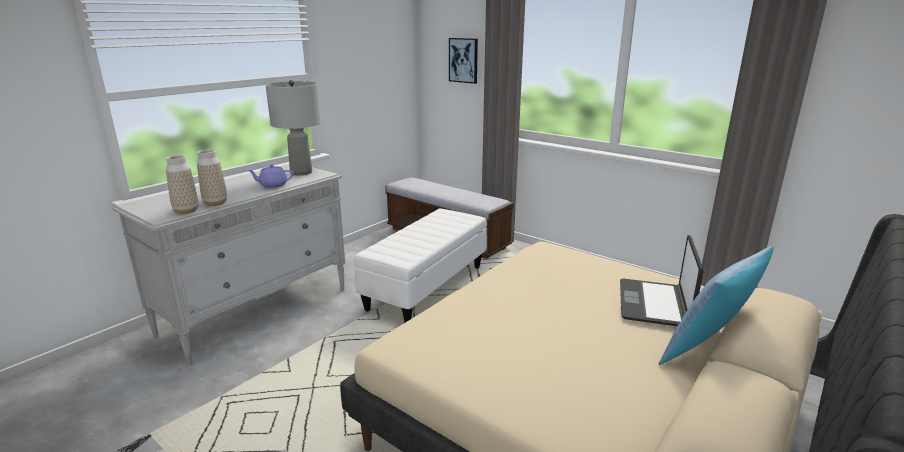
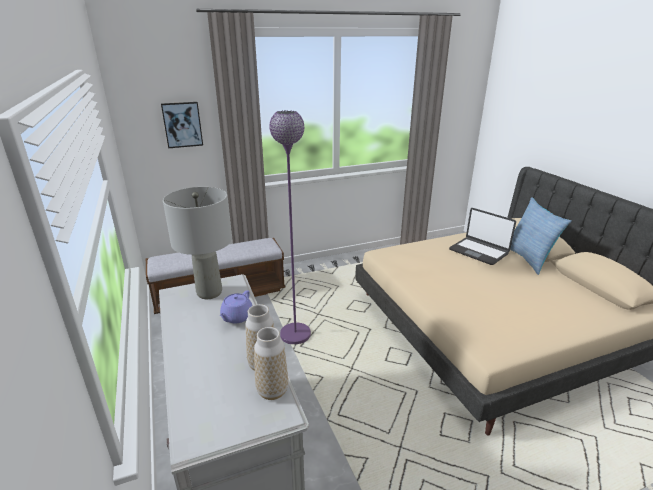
camera: 60 degrees left, 5 degrees up
(427, 288) = (295, 334): white ottoman -> purple floor lamp

